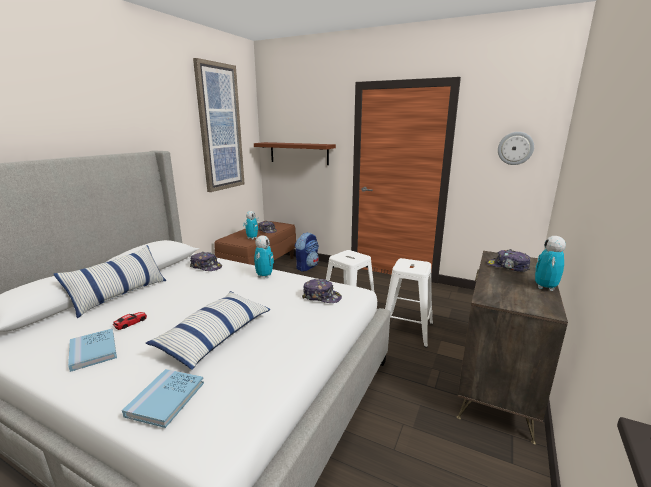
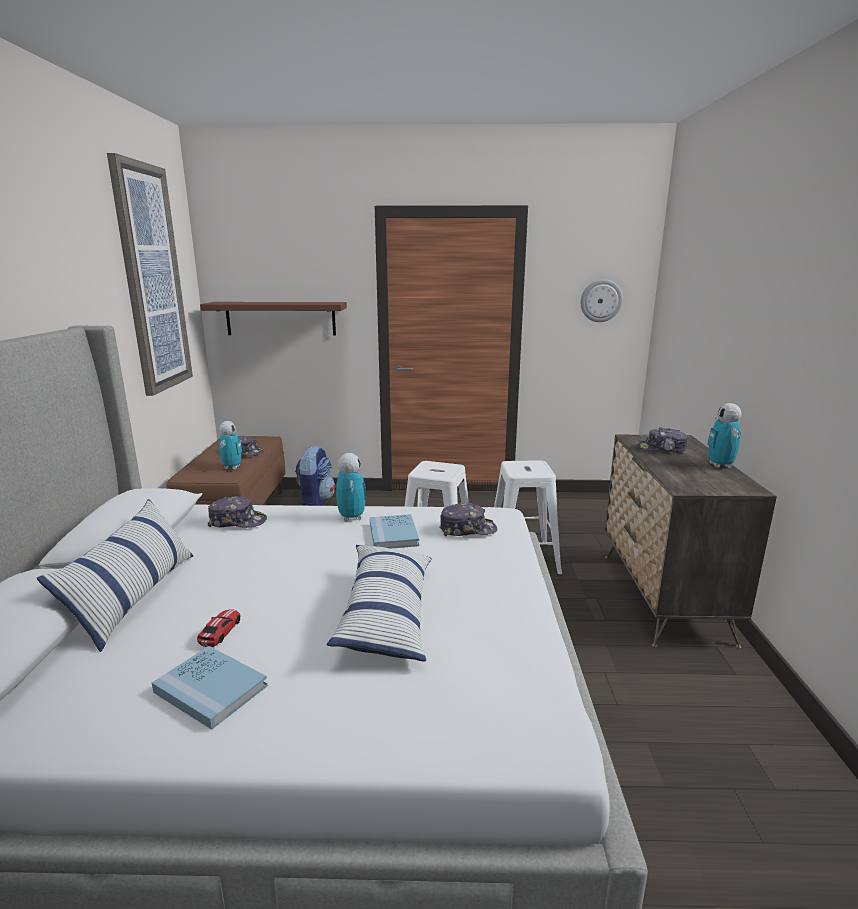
camera: 25 degrees left, 0 degrees up
(166, 399) = (427, 710): blue book -> blue book (393, 534)

